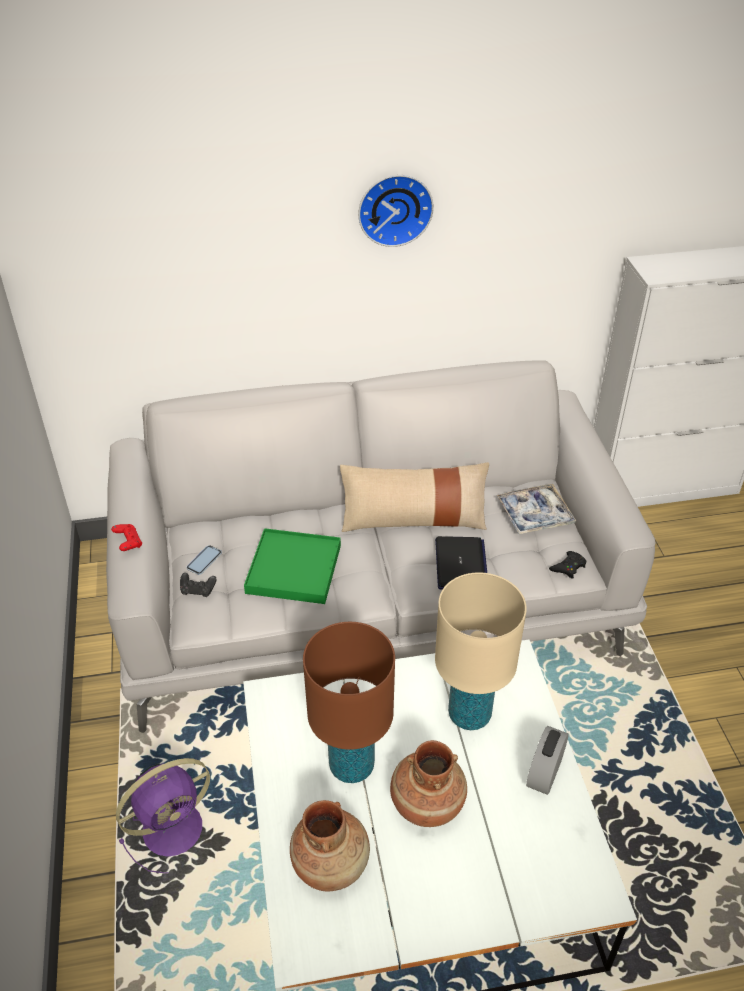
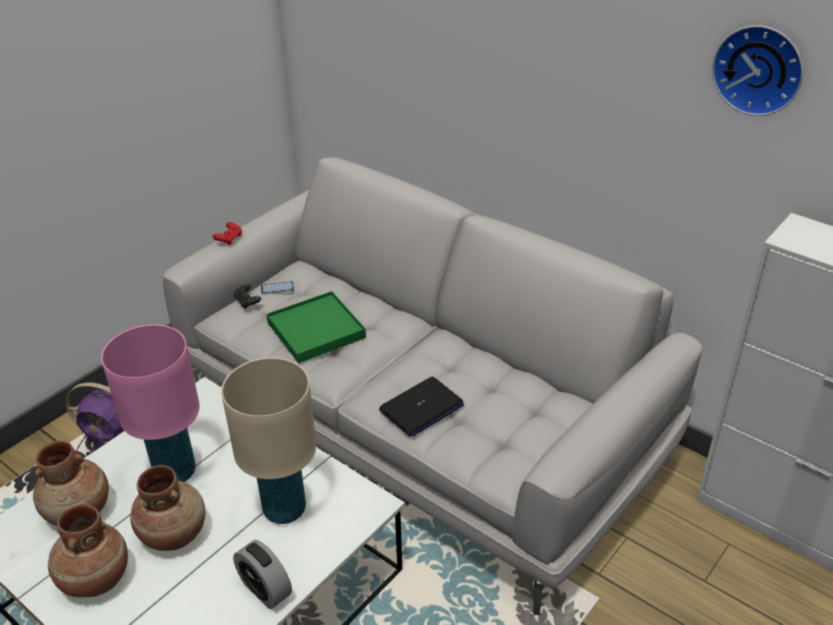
camera: 50 degrees right, 5 degrees down
(352, 765) = (175, 472): brown table lamp -> pink table lamp
(394, 208) = (551, 58): wall clock -> wall clock (759, 69)
(413, 519) = (443, 357): beige pillow -> none
(430, 889) = (95, 579): none -> brown vase
(534, 515) = (534, 418): tray -> none
(544, 773) = (265, 589): alarm clock -> alarm clock turned 120 degrees counterclockwise
(568, 567) = (498, 473): black game controller -> none

